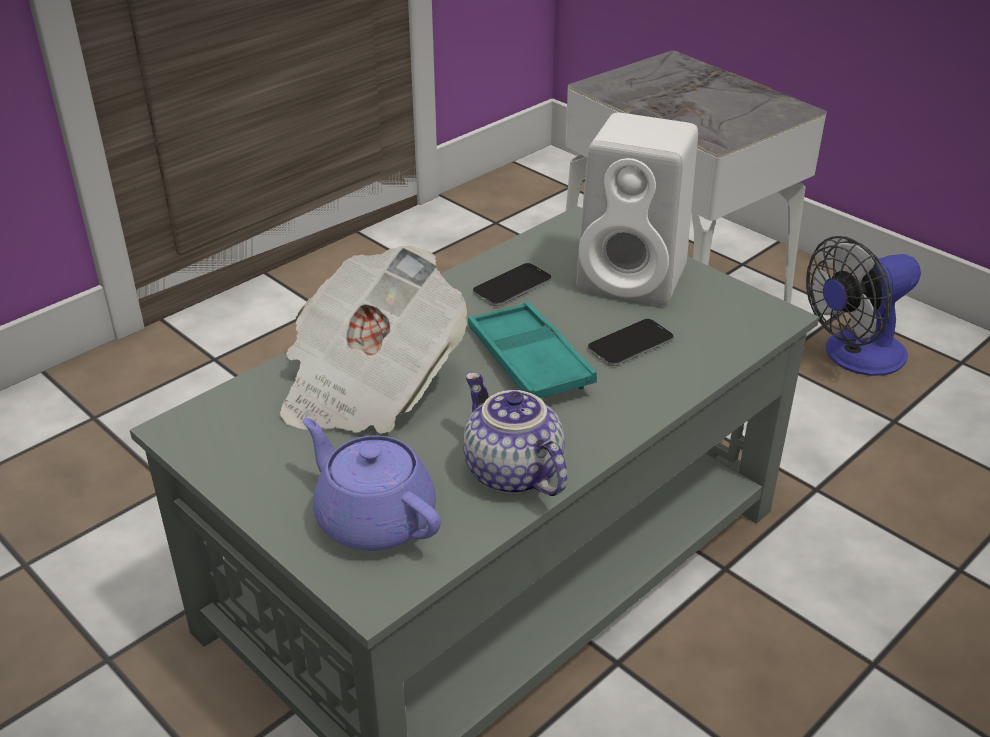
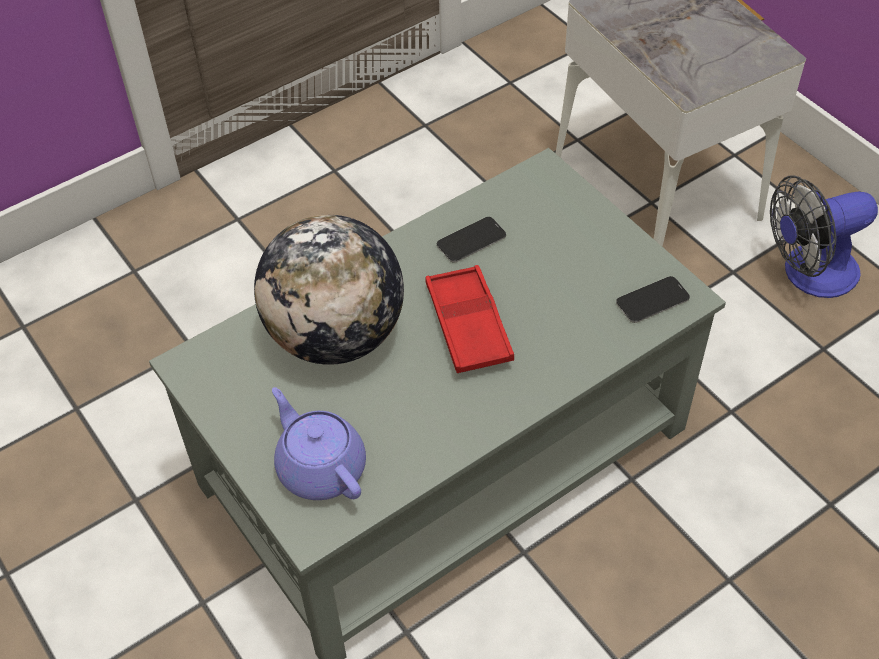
camera: 10 degrees right, 15 degrees up
(369, 384) = (336, 336): newspaper -> globe
(510, 472) = (430, 436): teapot -> none
(529, 360) = (468, 325): turquoise tray -> red tray
(630, 344) = (556, 316): phone -> phone (652, 301)
(636, 278) = (579, 242): white speaker -> none

